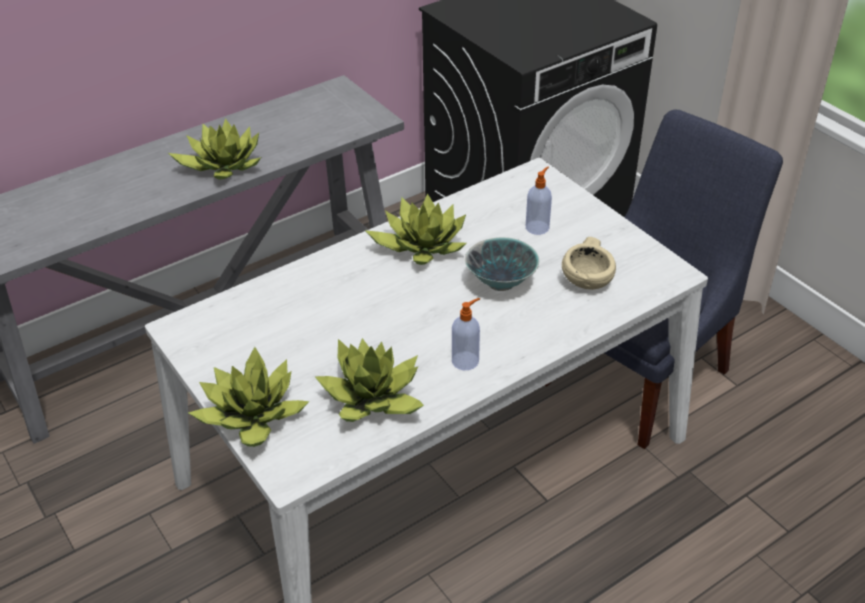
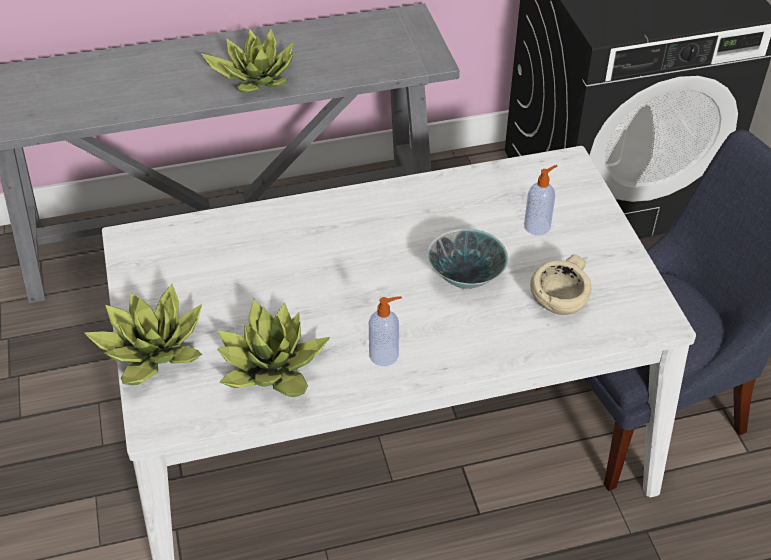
camera: 20 degrees right, 5 degrees up
(421, 245) = (405, 214): potted plant -> none

